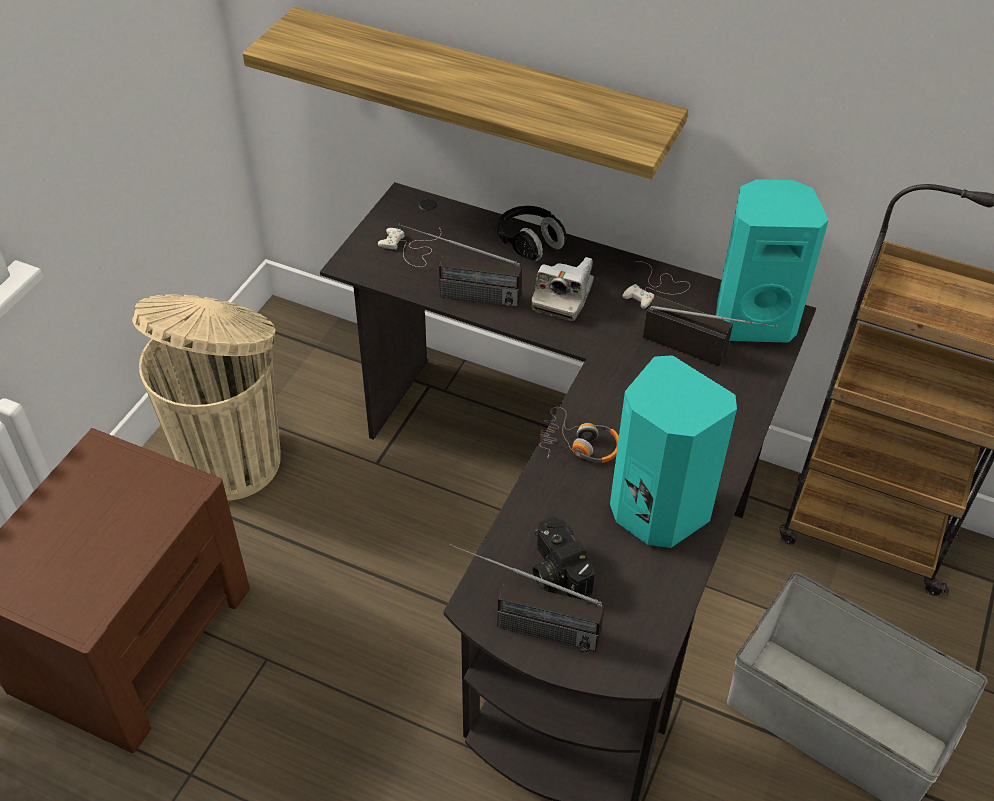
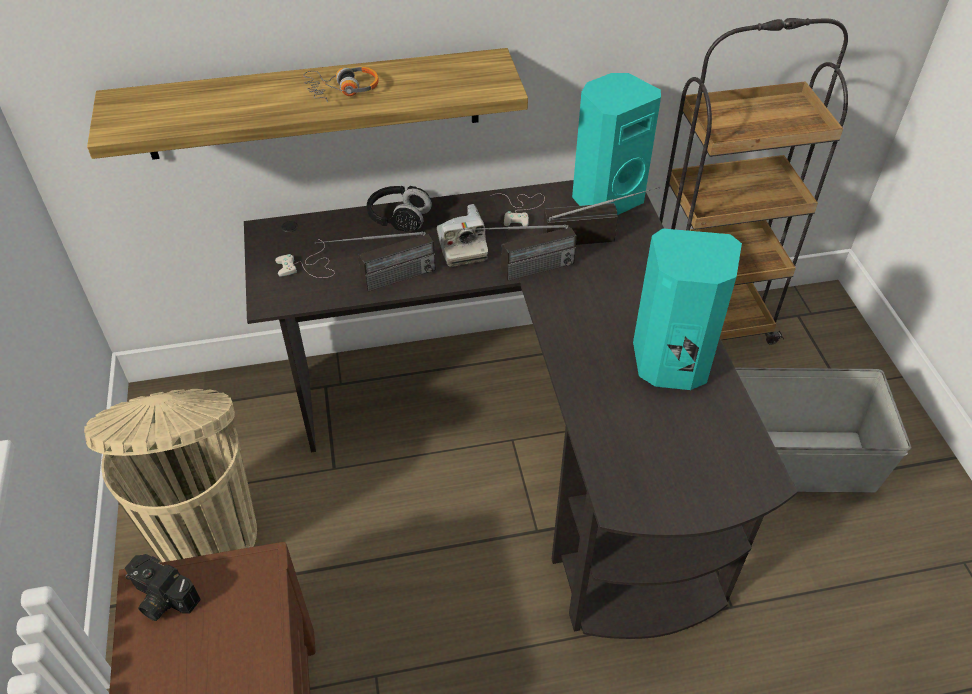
camera: 35 degrees left, 0 degrees up
(521, 625) = (663, 500): radio -> radio (520, 272)
(555, 571) = (647, 447): camera -> camera (160, 598)
(579, 445) = (576, 346): headphones -> headphones (343, 90)

